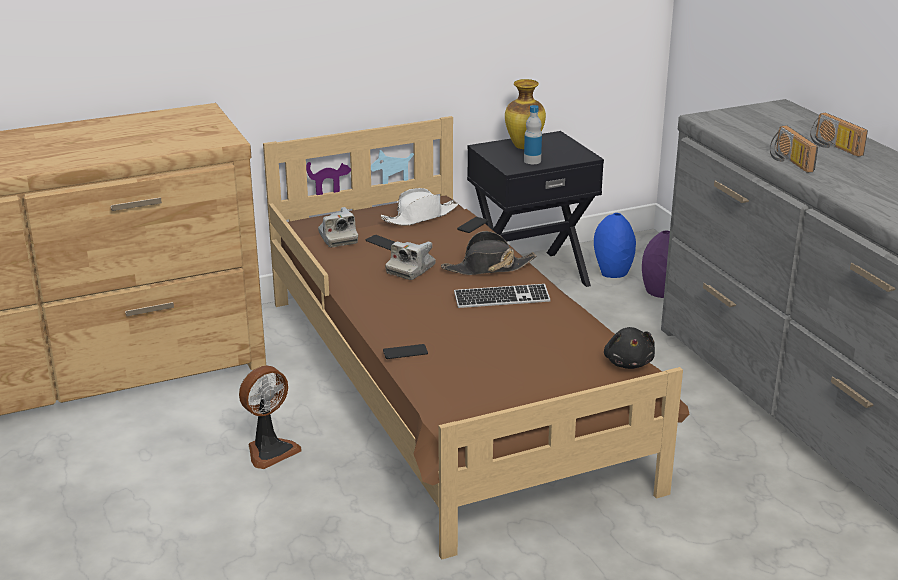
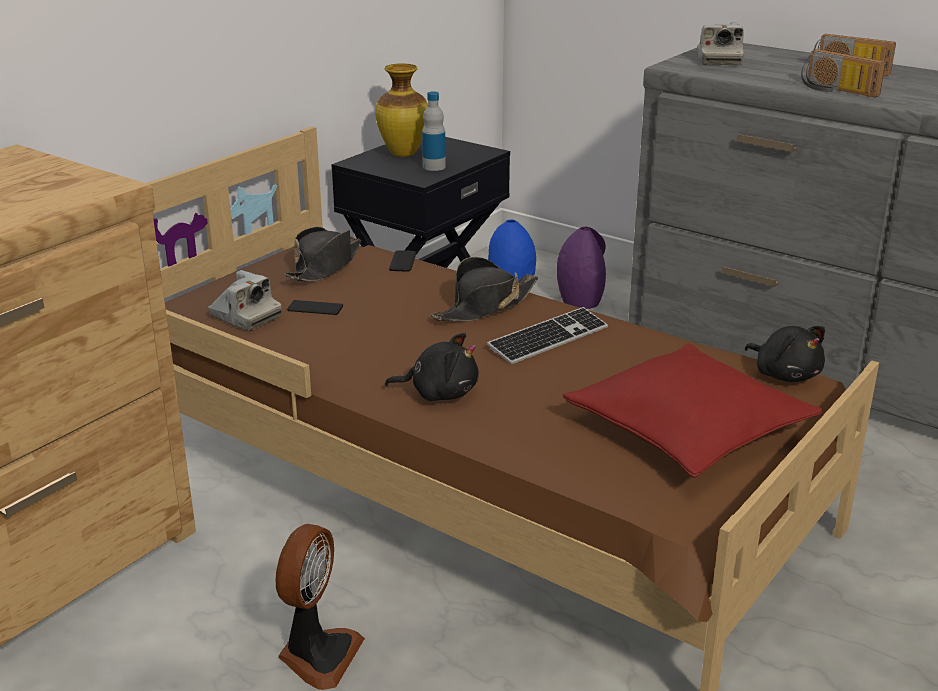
camera: 30 degrees left, 0 degrees up
(395, 313) = (439, 393): none -> black plush toy
(405, 352) = (517, 442): phone -> none
(411, 269) = (391, 332): camera -> camera (718, 60)
(420, 217) = (325, 266): white hat -> black hat
(516, 375) = (688, 429): none -> red pillow

